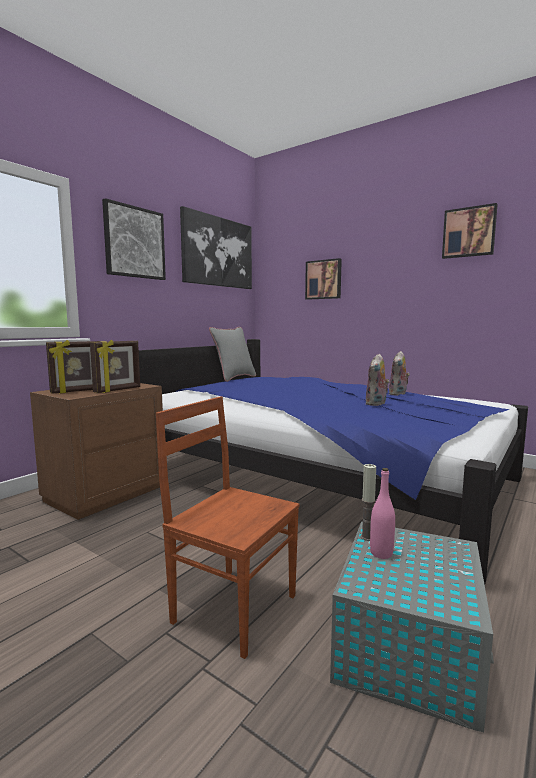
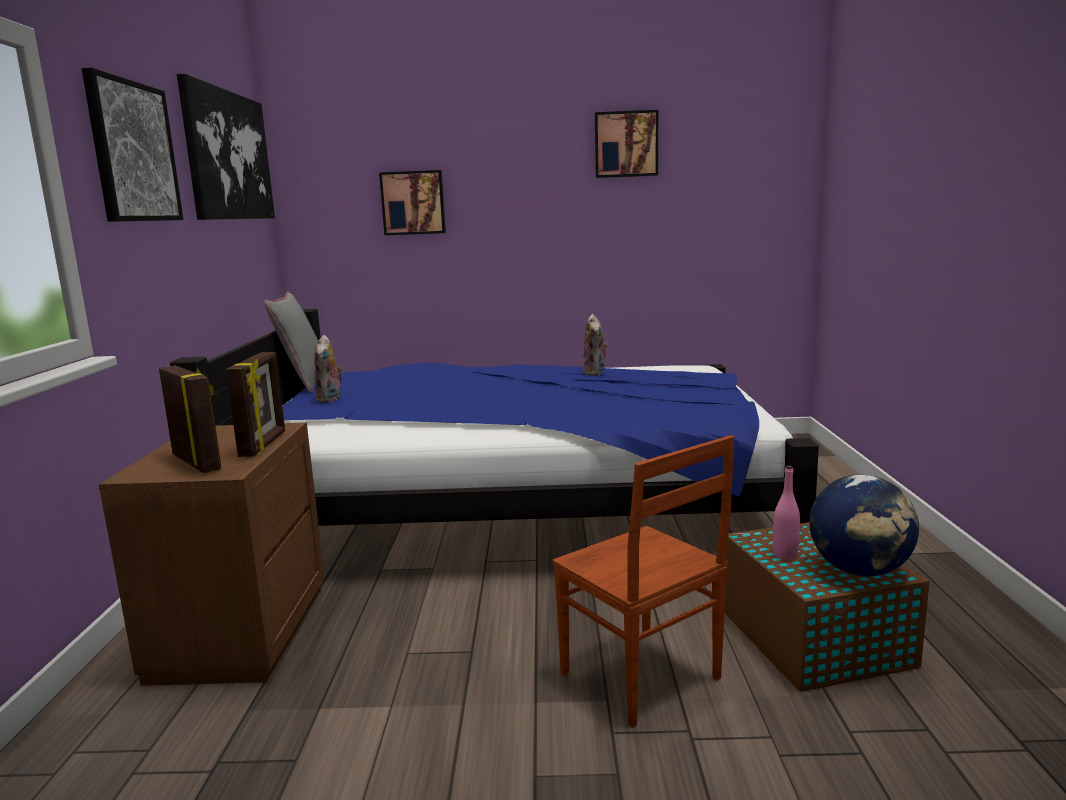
camera: 35 degrees left, 5 degrees up
(77, 391) = (198, 462): picture frame -> picture frame turned 60 degrees counterclockwise
(234, 607) = (640, 678): brown chair -> brown chair turned 120 degrees counterclockwise
(367, 537) = (753, 546): candle -> none
(376, 404) = (610, 392): plush toy -> plush toy (330, 399)
(408, 644) = (813, 636): grey storage box -> brown storage box
(429, 593) = (860, 571): none -> globe

